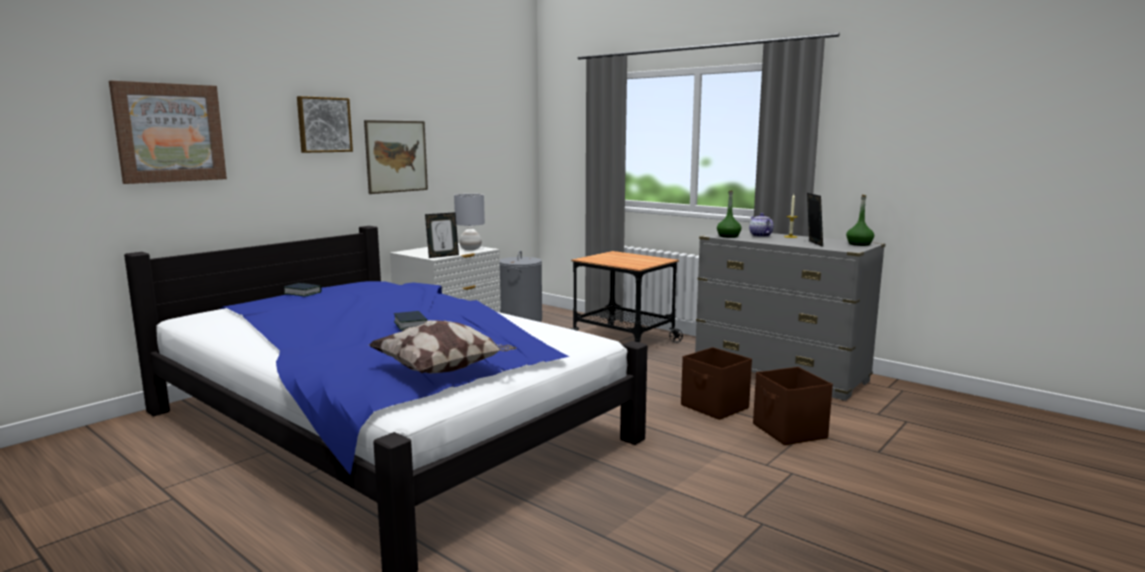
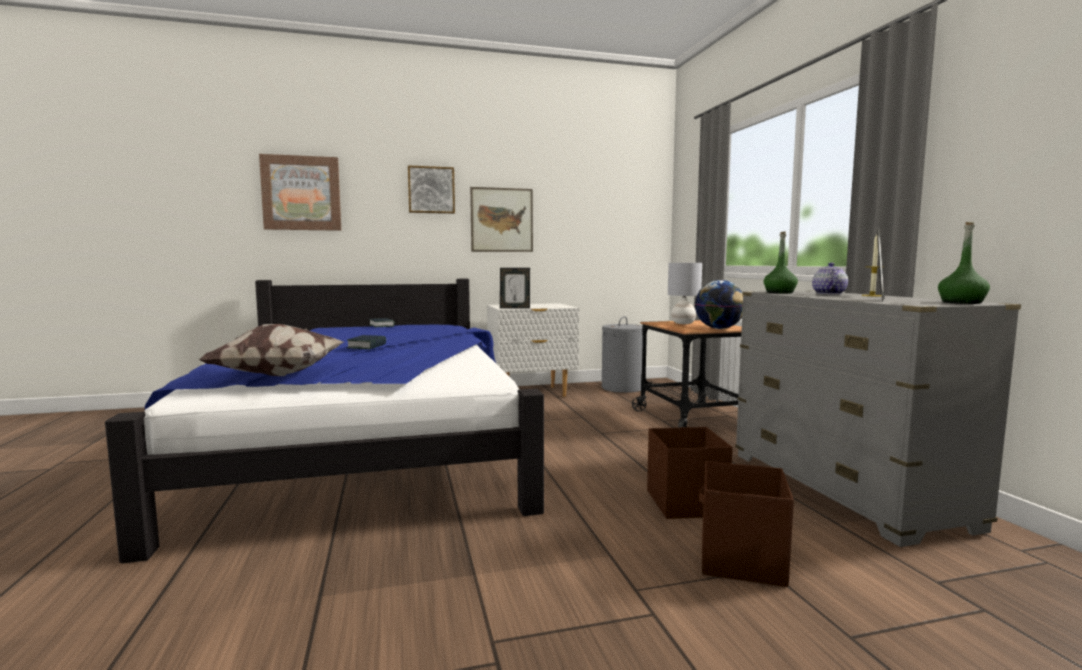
camera: 35 degrees right, 5 degrees down
(470, 249) = (553, 306): grey table lamp -> grey table lamp (683, 323)
(651, 262) = (719, 328): none -> globe

